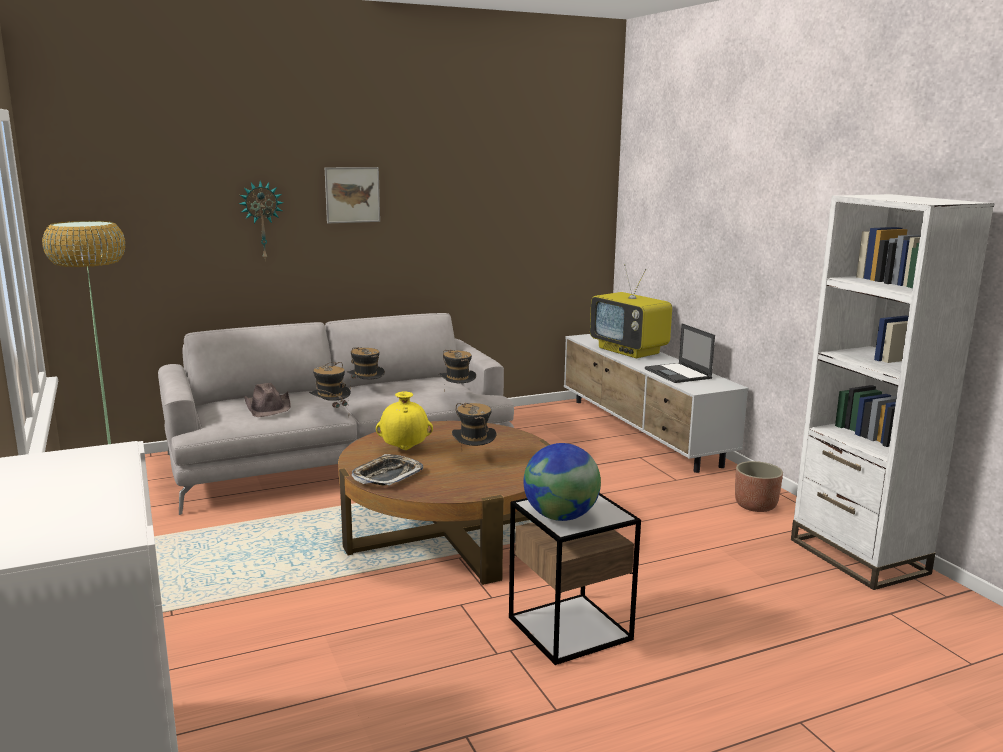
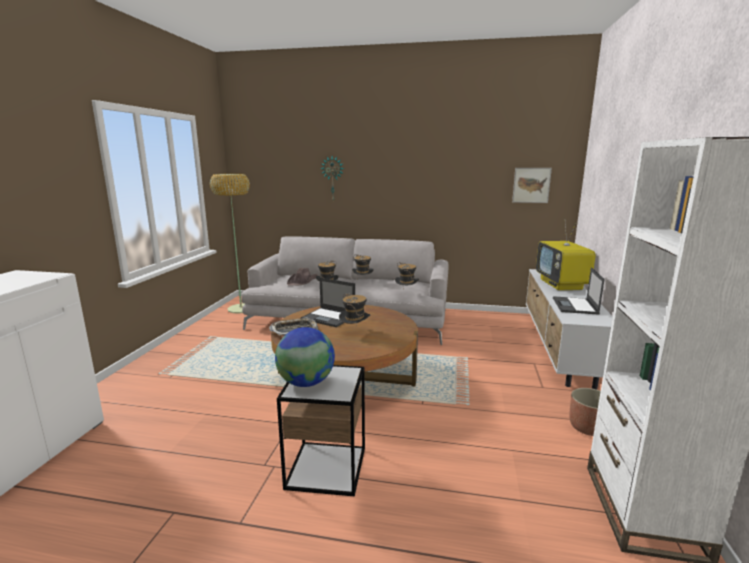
camera: 35 degrees right, 0 degrees up
(352, 195) = (384, 165): picture -> picture (531, 185)
(405, 449) = (329, 317): yellow vase -> laptop

